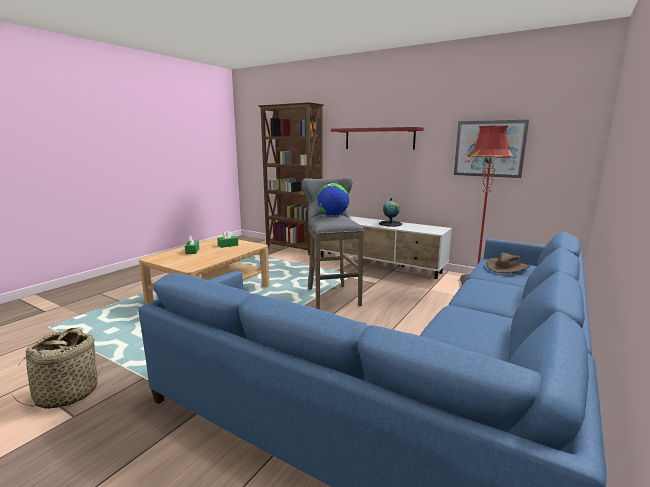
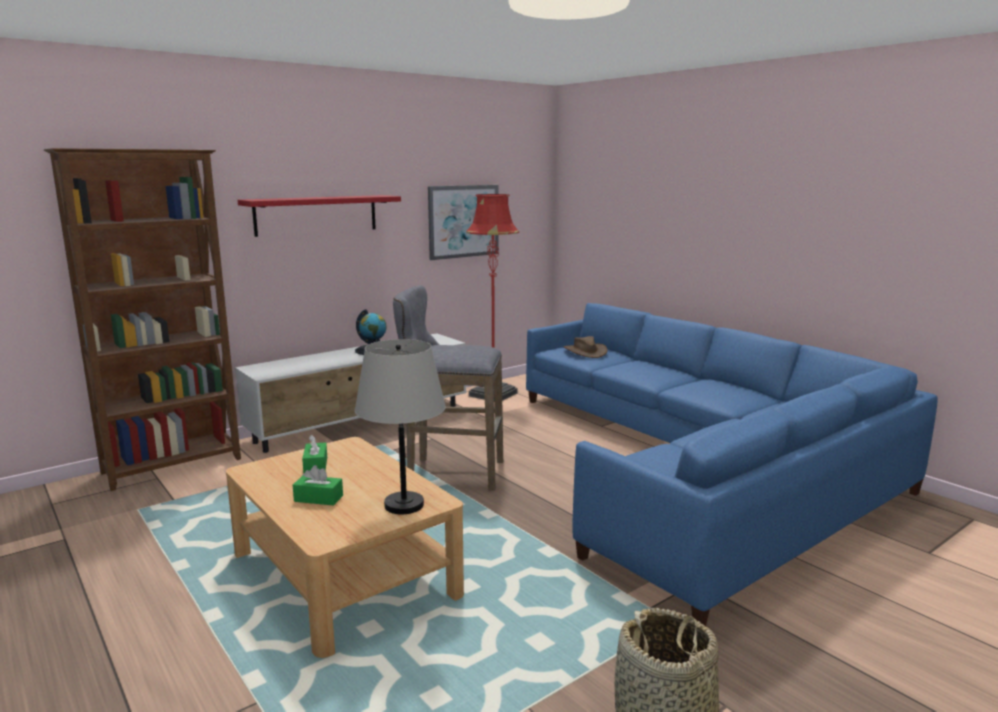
camera: 70 degrees left, 0 degrees up
(186, 263) = (403, 505): none -> grey table lamp
(333, 215) = (446, 347): globe -> none

